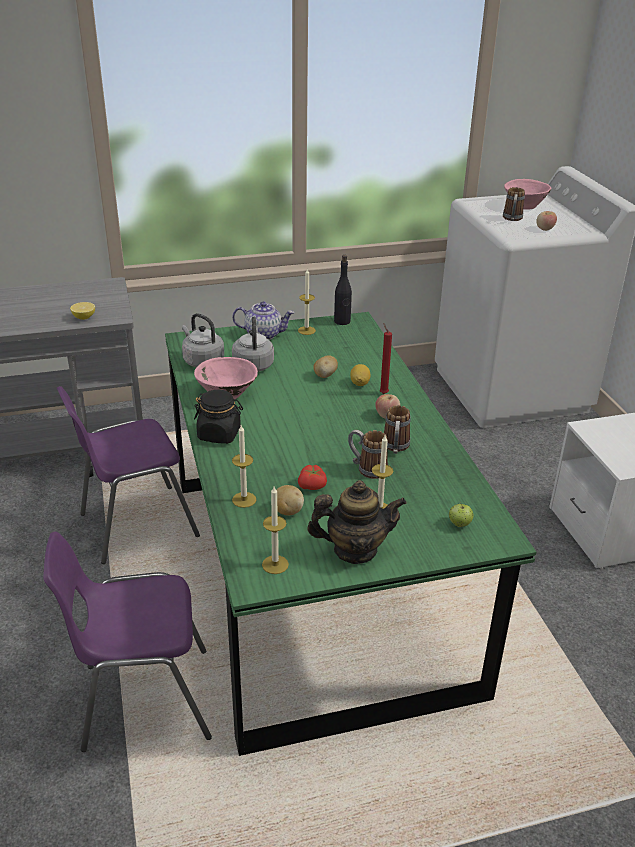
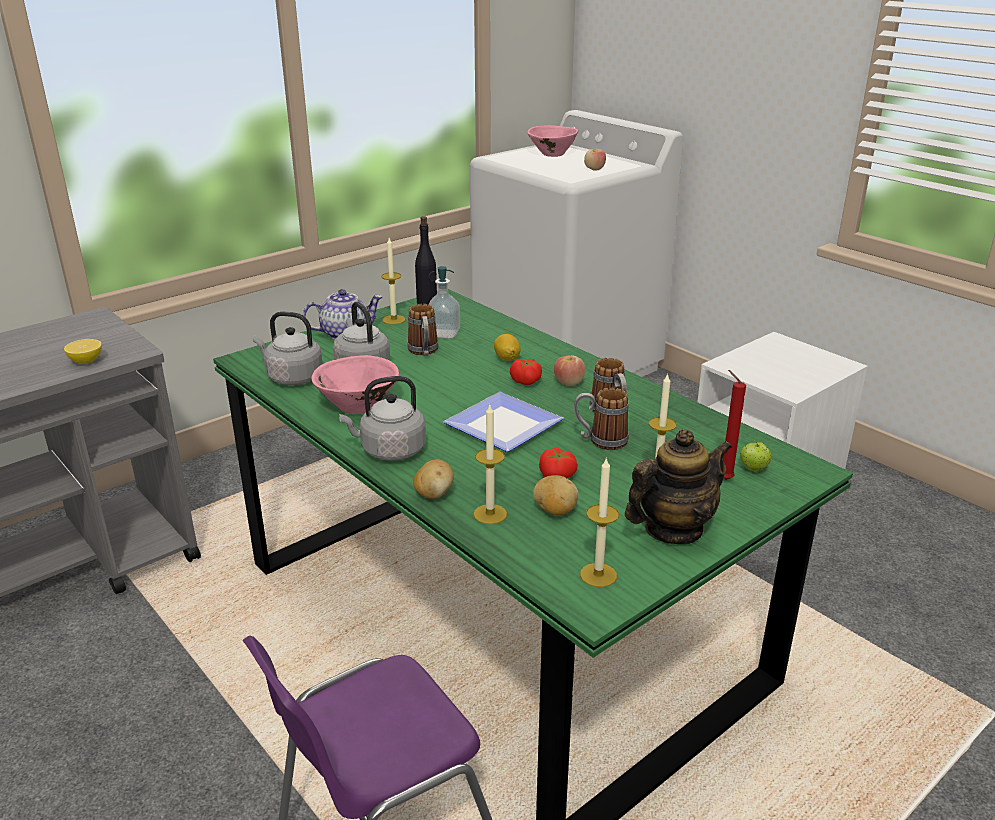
camera: 25 degrees left, 5 degrees down
(135, 525) = (225, 633): purple chair -> none
(219, 434) = (389, 450): black jar -> grey kettle
(311, 435) = (503, 423): none -> plate
(325, 375) = (460, 359): potato -> potato (434, 494)
(332, 351) = (444, 333): none -> soap dispenser
(357, 406) = (526, 381): none -> tomato
(383, 393) = (542, 362): red candle -> red candle (723, 478)
(512, 219) = (553, 166): mug -> mug (424, 352)

